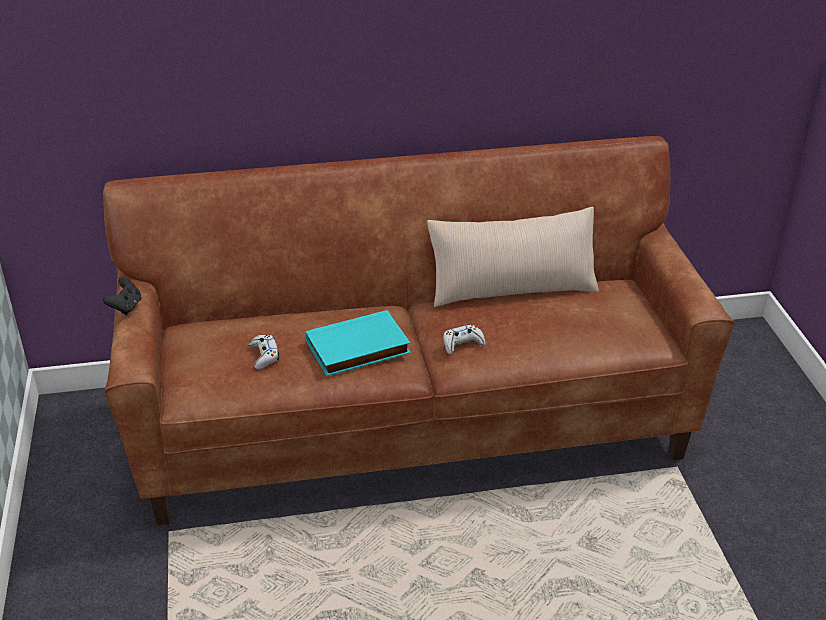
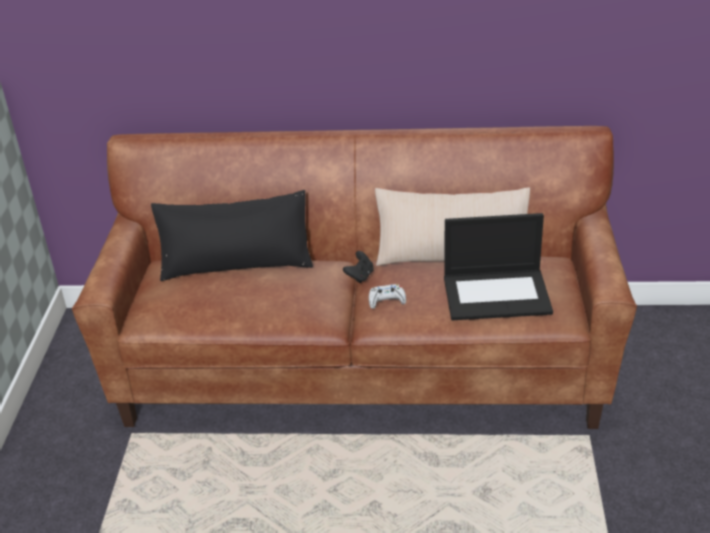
camera: 15 degrees right, 0 degrees up
(126, 307) = (110, 241): black game controller -> black game controller (360, 276)
(264, 355) = (215, 293): white game controller -> none
(275, 319) = (236, 263): none -> black pillow
(358, 349) = (294, 296): turquoise book -> none
(580, 324) = (497, 294): none -> laptop

